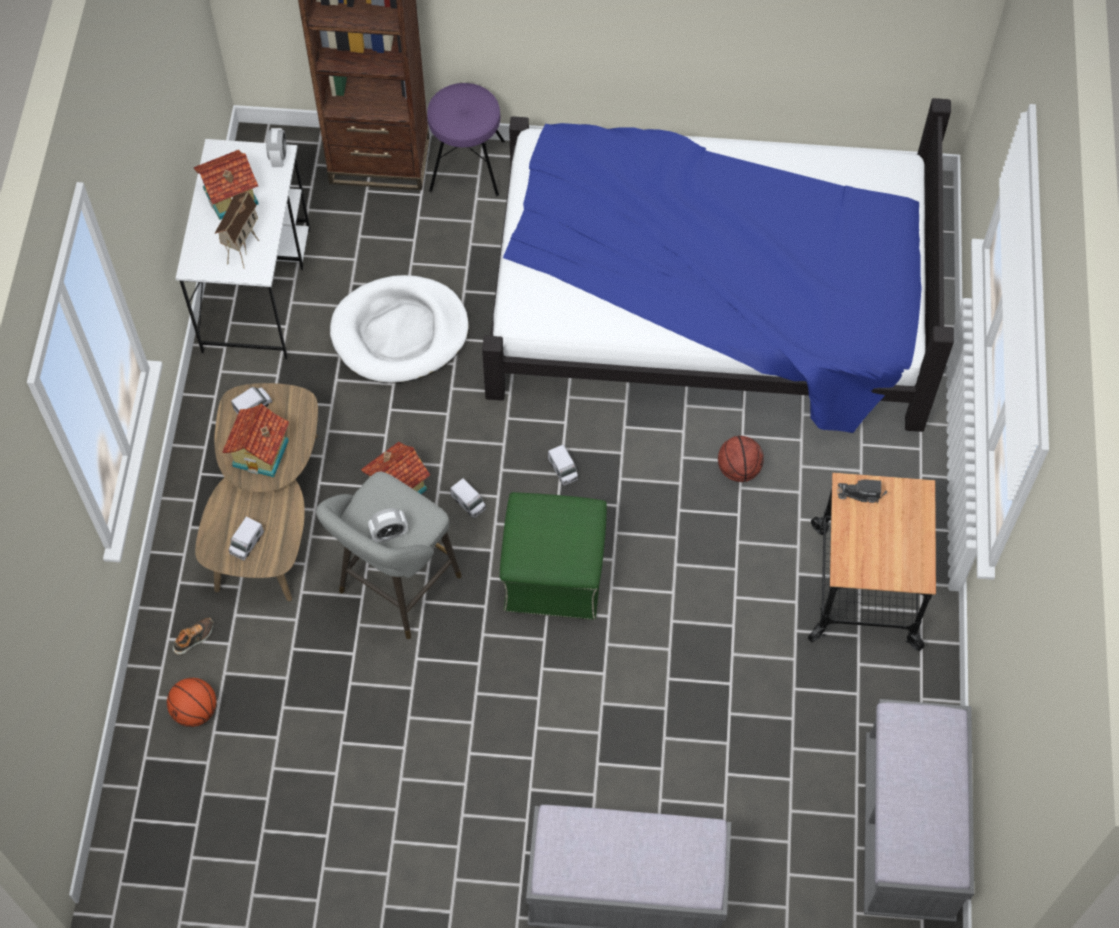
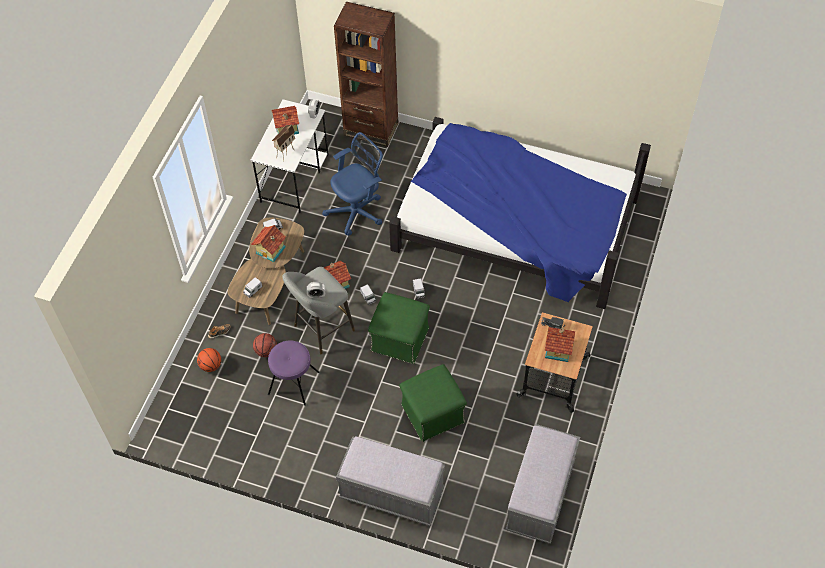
camera: 15 degrees right, 5 degrees down
(400, 333) = (357, 211): white dog bed -> blue office chair
(467, 166) = (413, 139): purple stool -> purple stool (293, 383)
(658, 712) = (432, 414): none -> green ottoman
(738, 469) = (506, 308): basketball -> basketball (266, 351)
(884, 541) = (558, 349): none -> toy house

